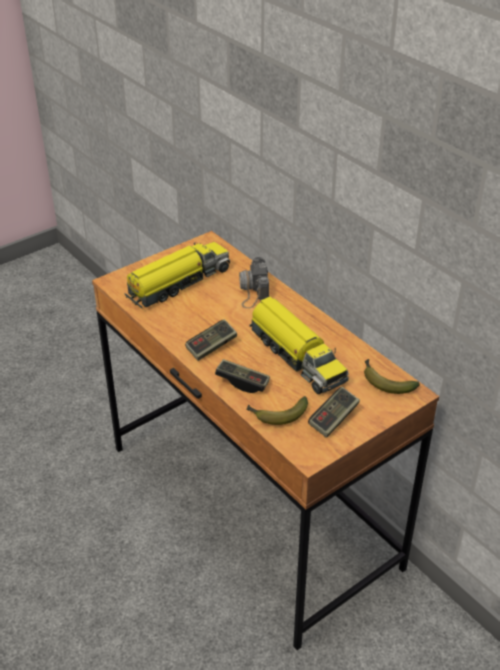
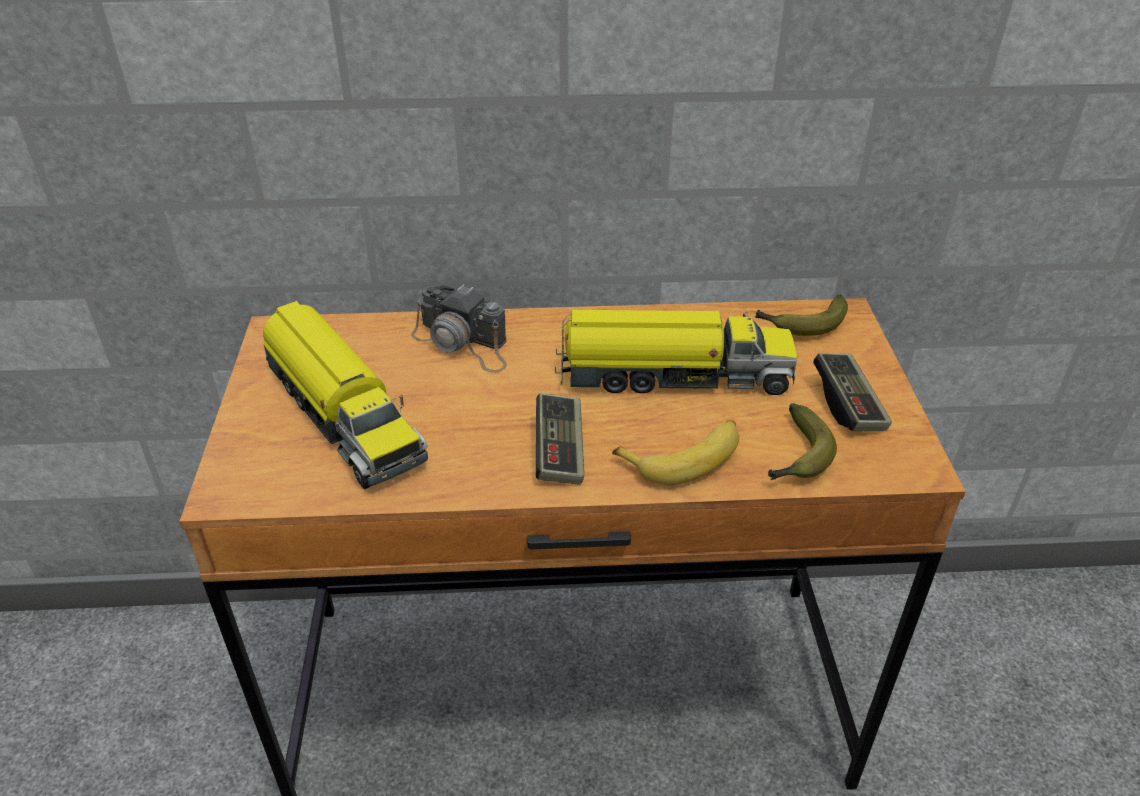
camera: 55 degrees left, 0 degrees up
(178, 283) = (343, 414): toy truck -> toy truck turned 150 degrees clockwise
(242, 382) = (685, 457): game controller -> banana

